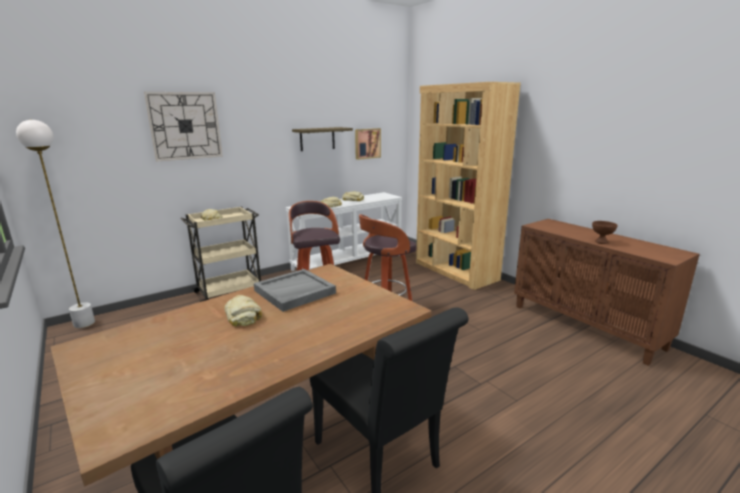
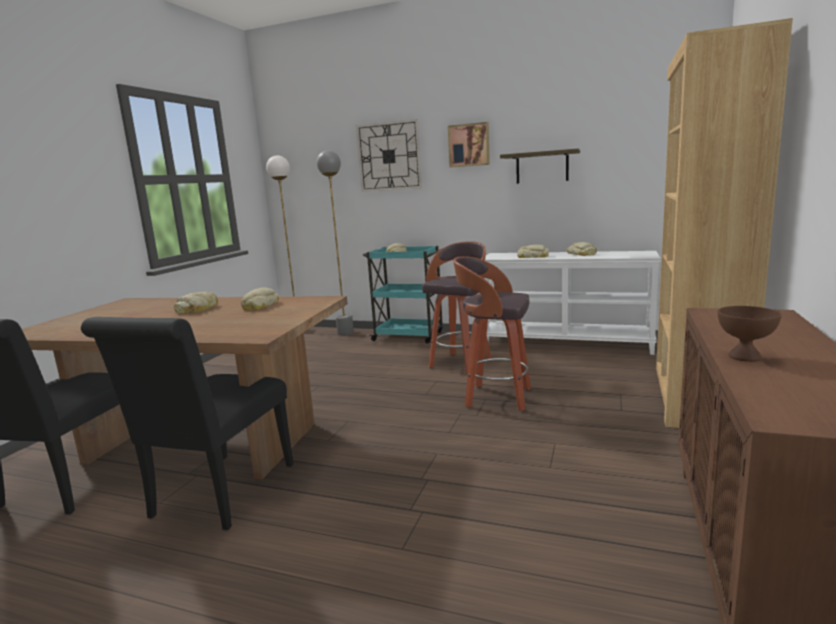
camera: 55 degrees right, 5 degrees down
(156, 308) = (345, 332): none -> grey floor lamp
(230, 291) = (409, 336): beige cart -> turquoise cart
(294, 292) = (259, 305): grey tray -> bread
(367, 143) = (629, 173): picture -> picture (469, 145)

